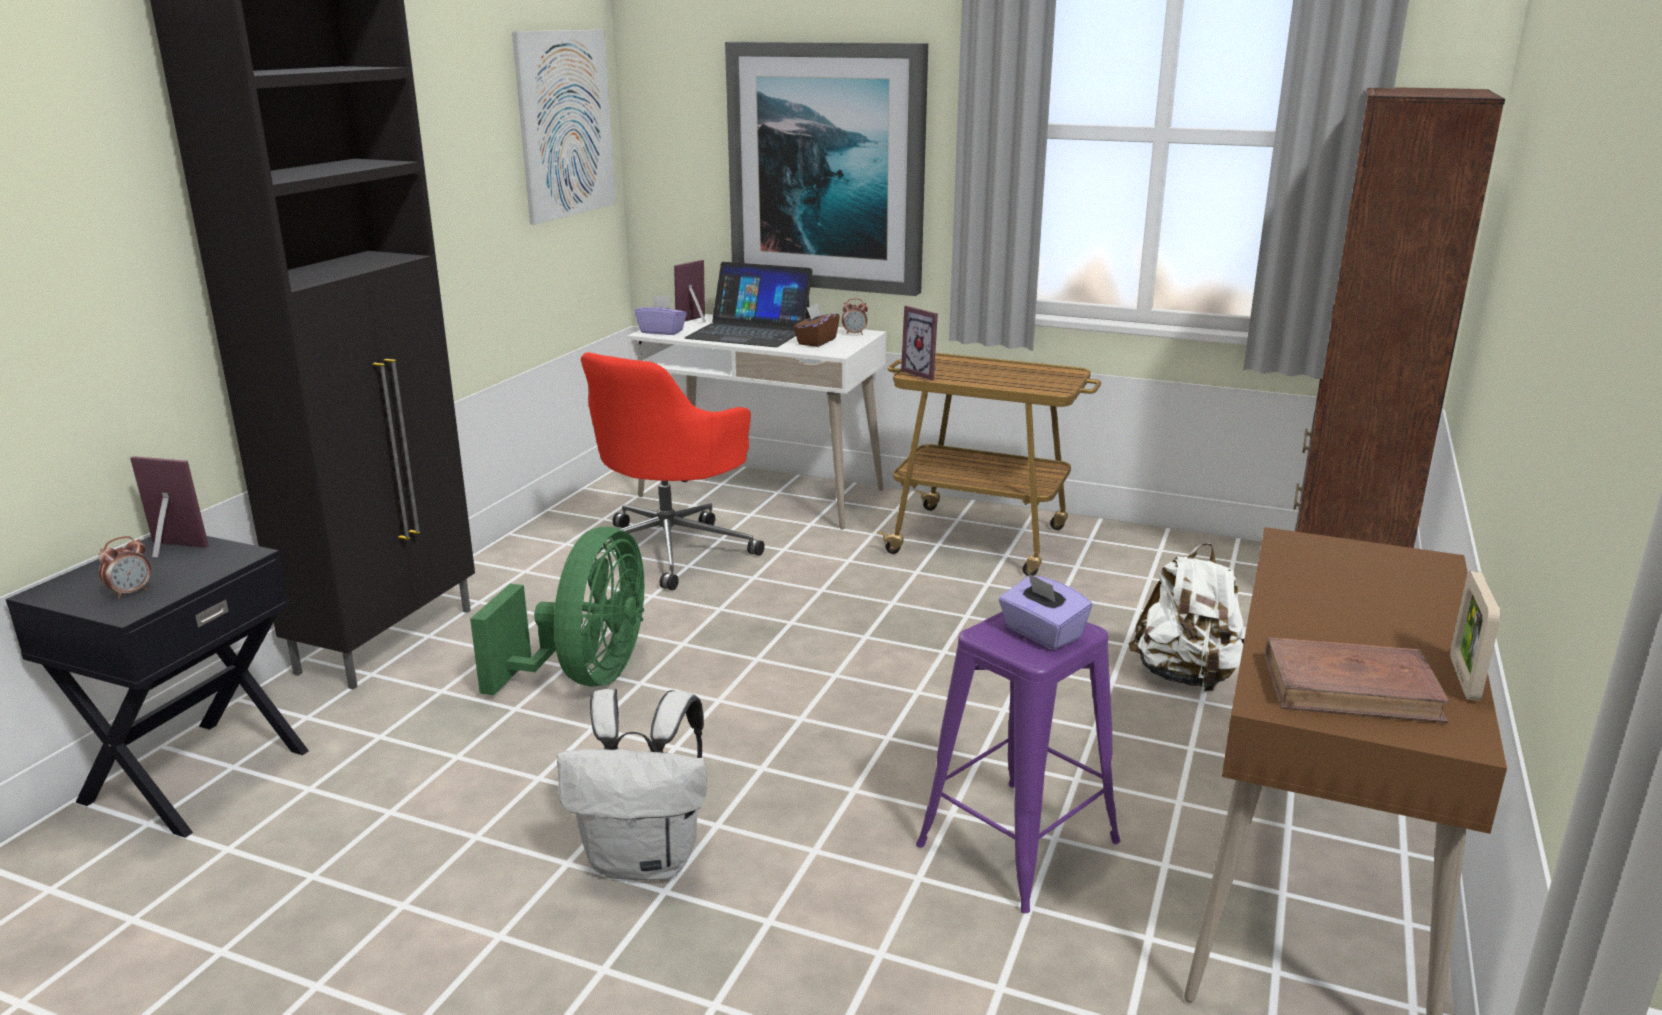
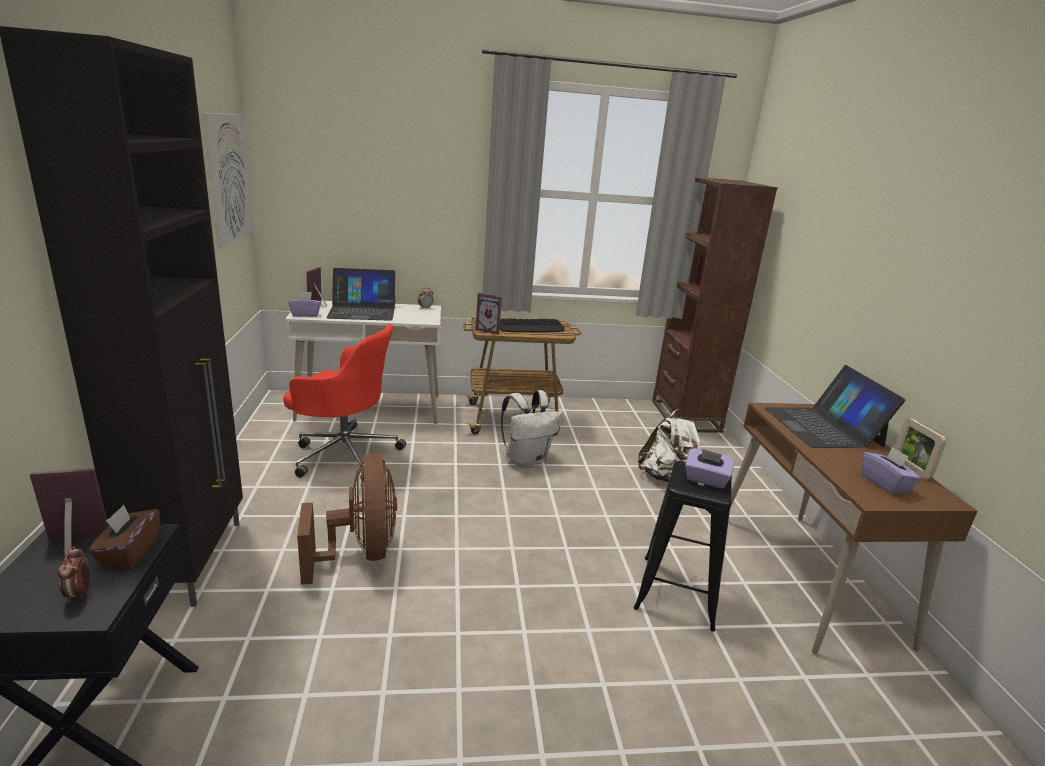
camera: 30 degrees left, 0 degrees up
(131, 592) = (79, 594): alarm clock -> alarm clock turned 150 degrees clockwise
(585, 676) = (361, 553): green fan -> brown fan
(646, 860) = (504, 669): white backpack -> white backpack (526, 459)
(671, 550) = (344, 454): red office chair -> red office chair turned 75 degrees counterclockwise
(816, 342) = (410, 315): brown tissue box -> brown tissue box (129, 552)
(827, 168) = (401, 210): picture -> none
(1008, 374) = (530, 327): none -> keyboard
(1017, 844) = (677, 592): purple stool -> black stool
(1351, 688) = (885, 484): brown book -> purple tissue box
(1368, 585) = (823, 427): none -> laptop

